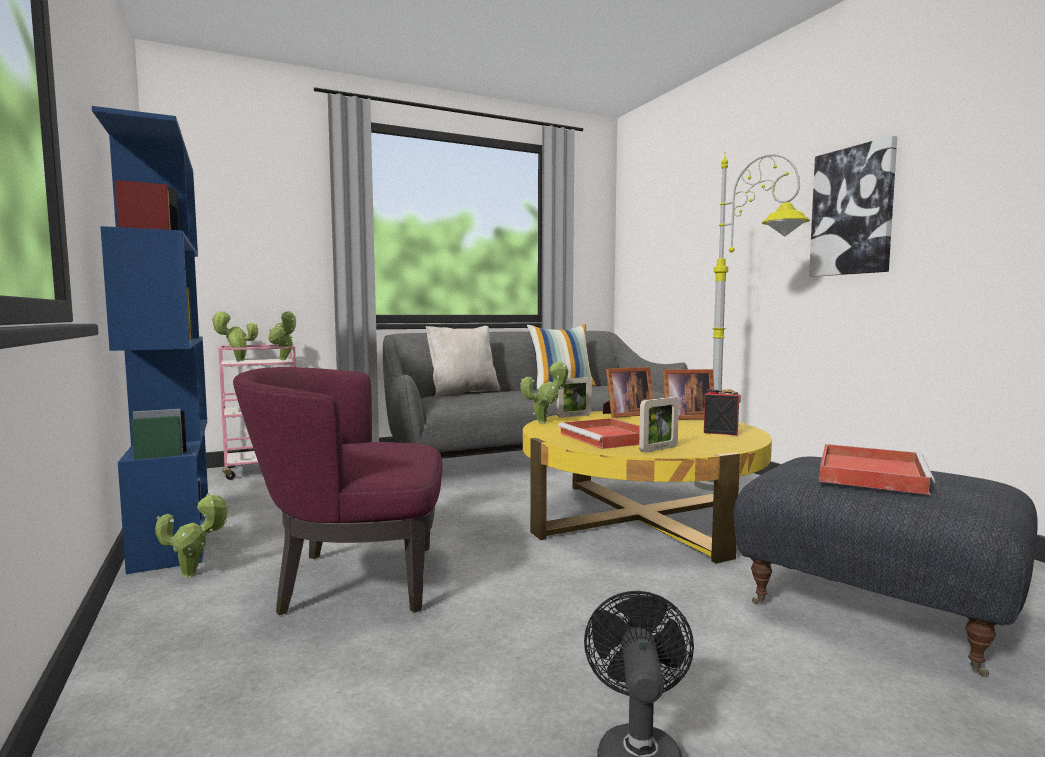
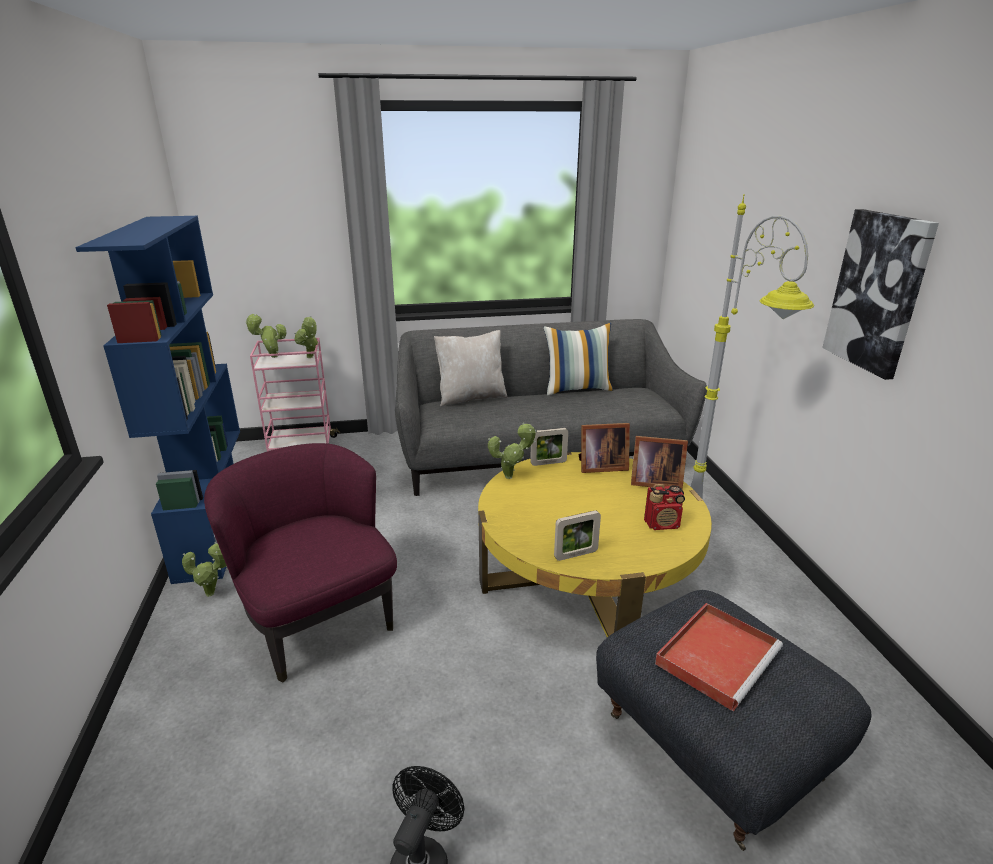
camera: 15 degrees right, 20 degrees up
(353, 580) = (318, 622): purple armchair -> purple armchair turned 45 degrees clockwise
(608, 438) = (547, 522): red tray -> none
(720, 432) = (662, 524): radio -> radio turned 135 degrees clockwise

